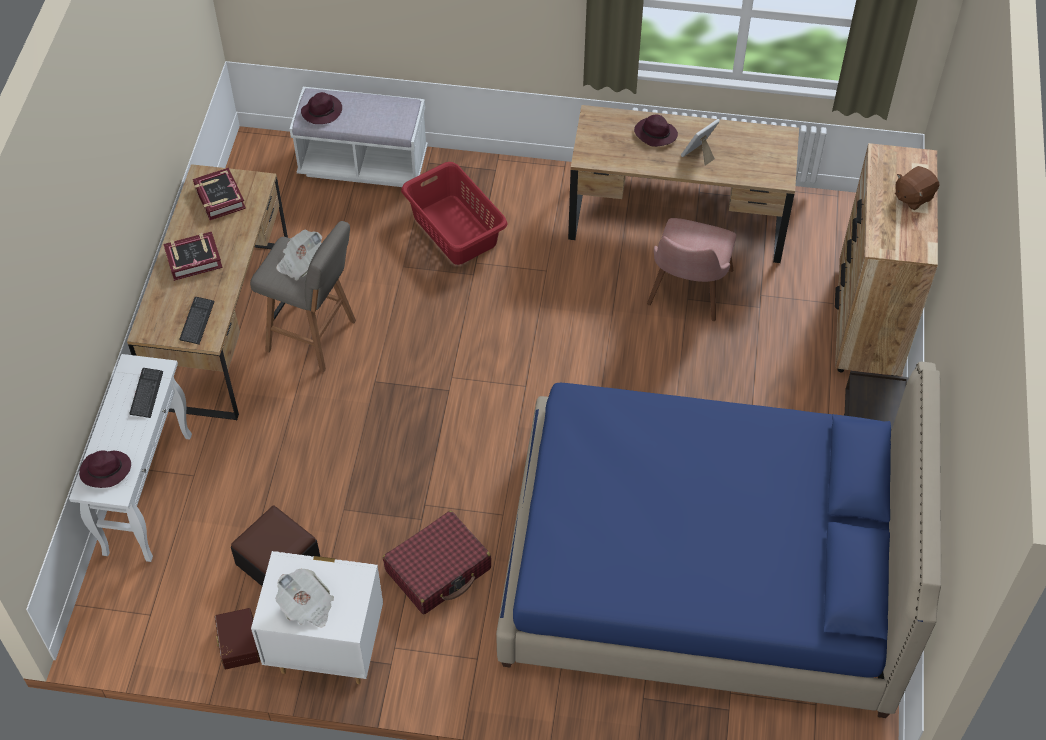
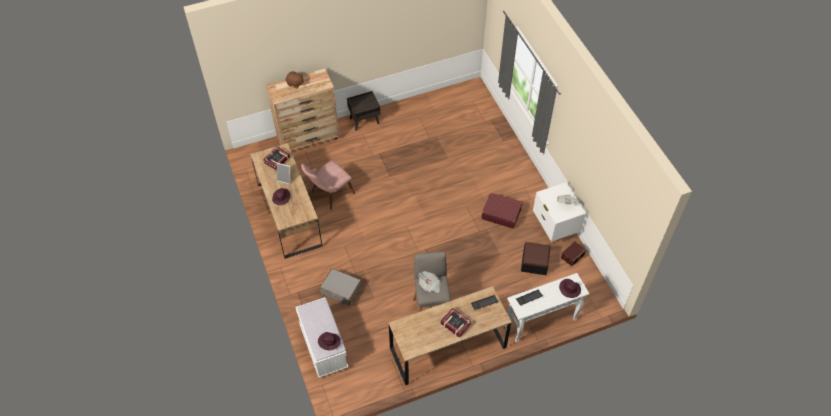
camera: 120 degrees left, 0 degrees up
(219, 198) = (416, 336): book -> book (277, 160)
(455, 229) = (341, 289): red laundry basket -> grey suitcase
(686, 296) = (328, 195): pink chair -> pink chair turned 150 degrees clockwise
(704, 571) = (447, 143): blue bed -> none

